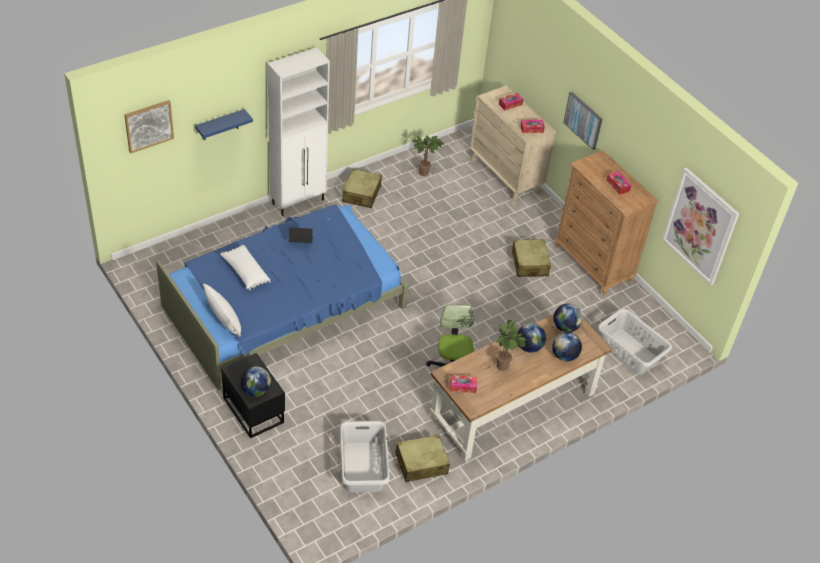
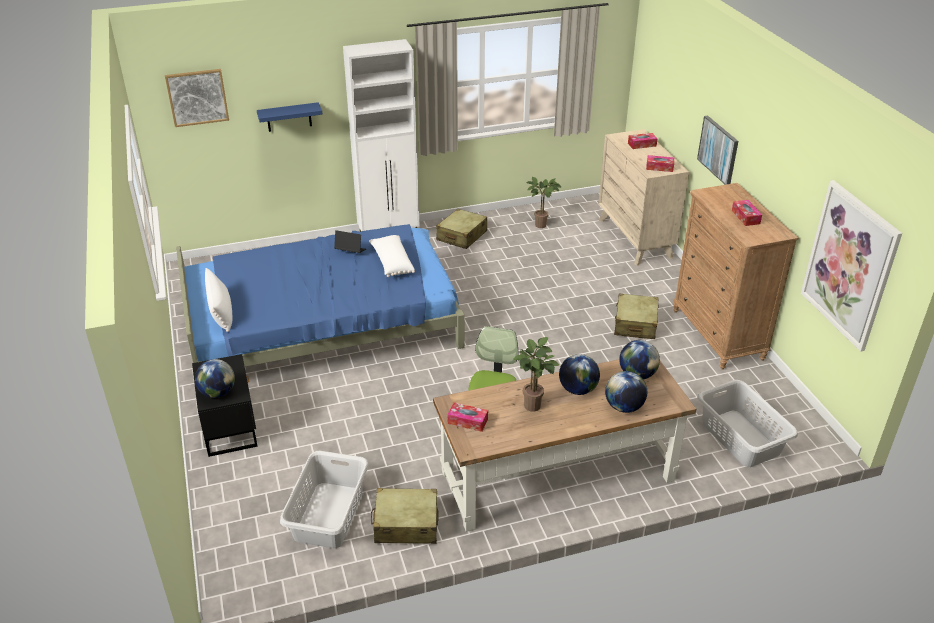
camera: 20 degrees right, 10 degrees down
(245, 272) = (272, 272): white pillow -> white pillow (392, 263)

